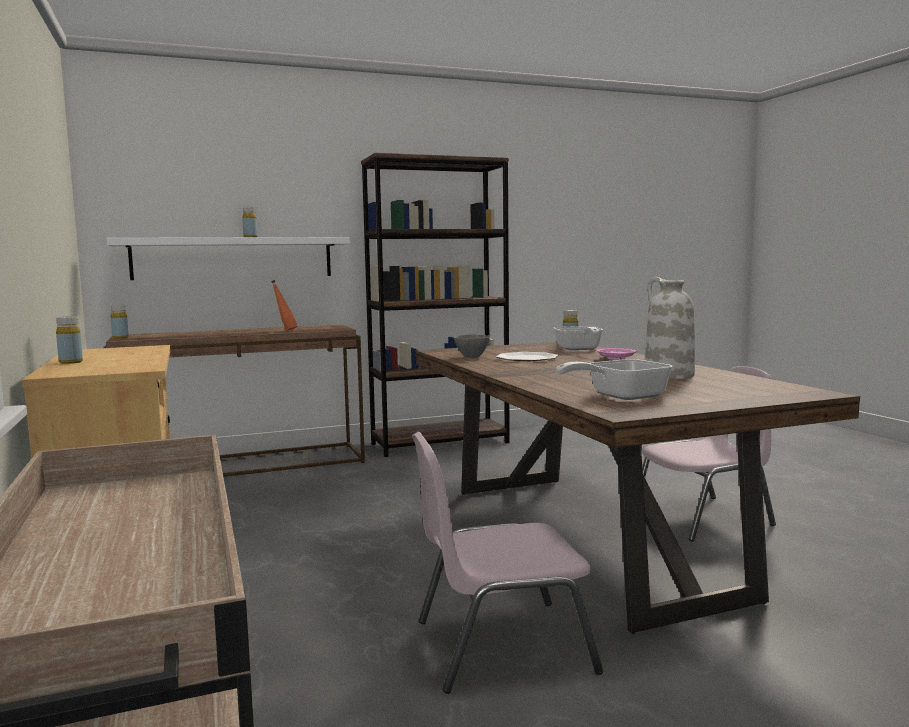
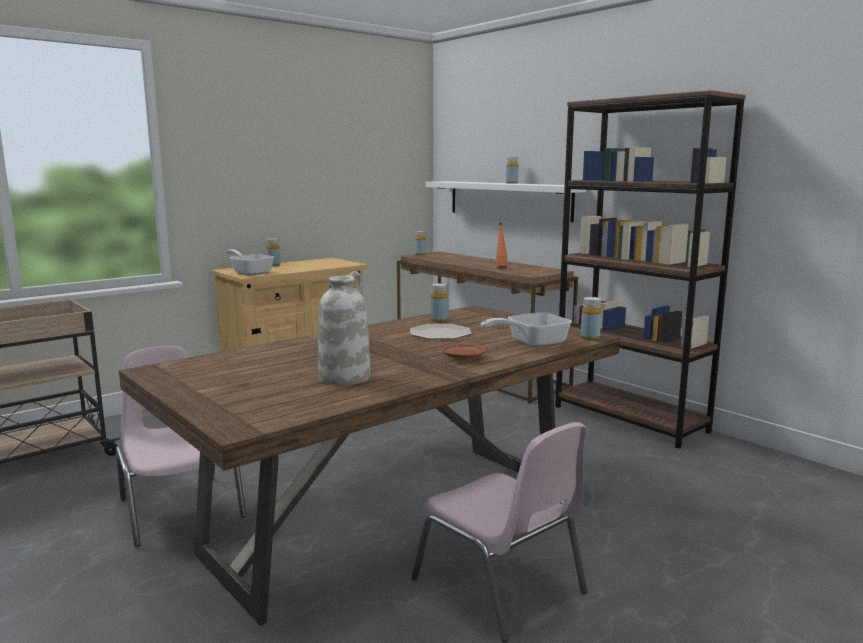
camera: 70 degrees right, 5 degrees up
(471, 357) = (439, 320): grey bowl -> yellow bottle
(615, 358) = (463, 357): pink plate -> brown plate
(619, 396) = (221, 367): frying pan -> frying pan (250, 273)

